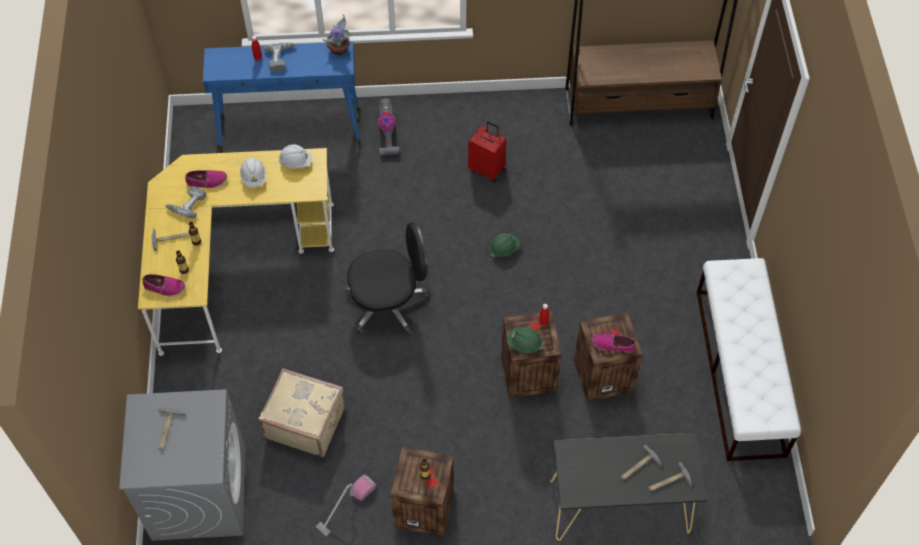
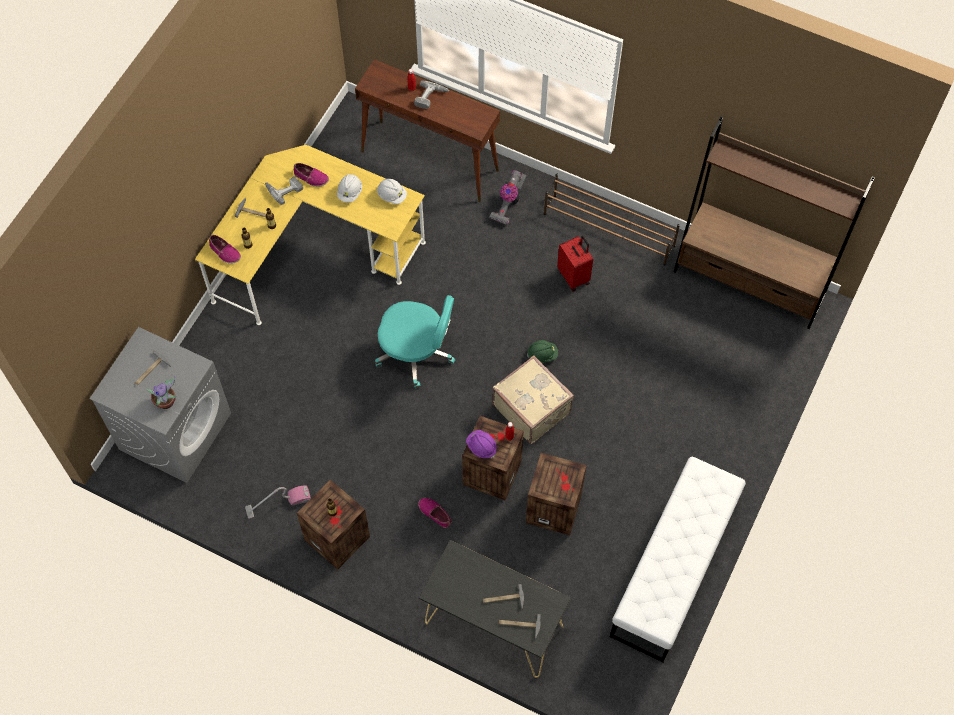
camera: 30 degrees right, 5 degrees up
(291, 131) = (430, 161): blue console table -> brown console table
(305, 422) = (289, 417): beige suitcase -> beige suitcase (532, 408)
(340, 49) = (484, 112): potted plant -> potted plant (166, 402)
(388, 303) = (416, 353): black office chair -> turquoise office chair
(491, 117) = (609, 230): none -> brown shoe rack
(524, 344) = (481, 447): green hard hat -> purple hard hat
(613, 344) = (555, 486): shoe -> shoe (435, 513)

